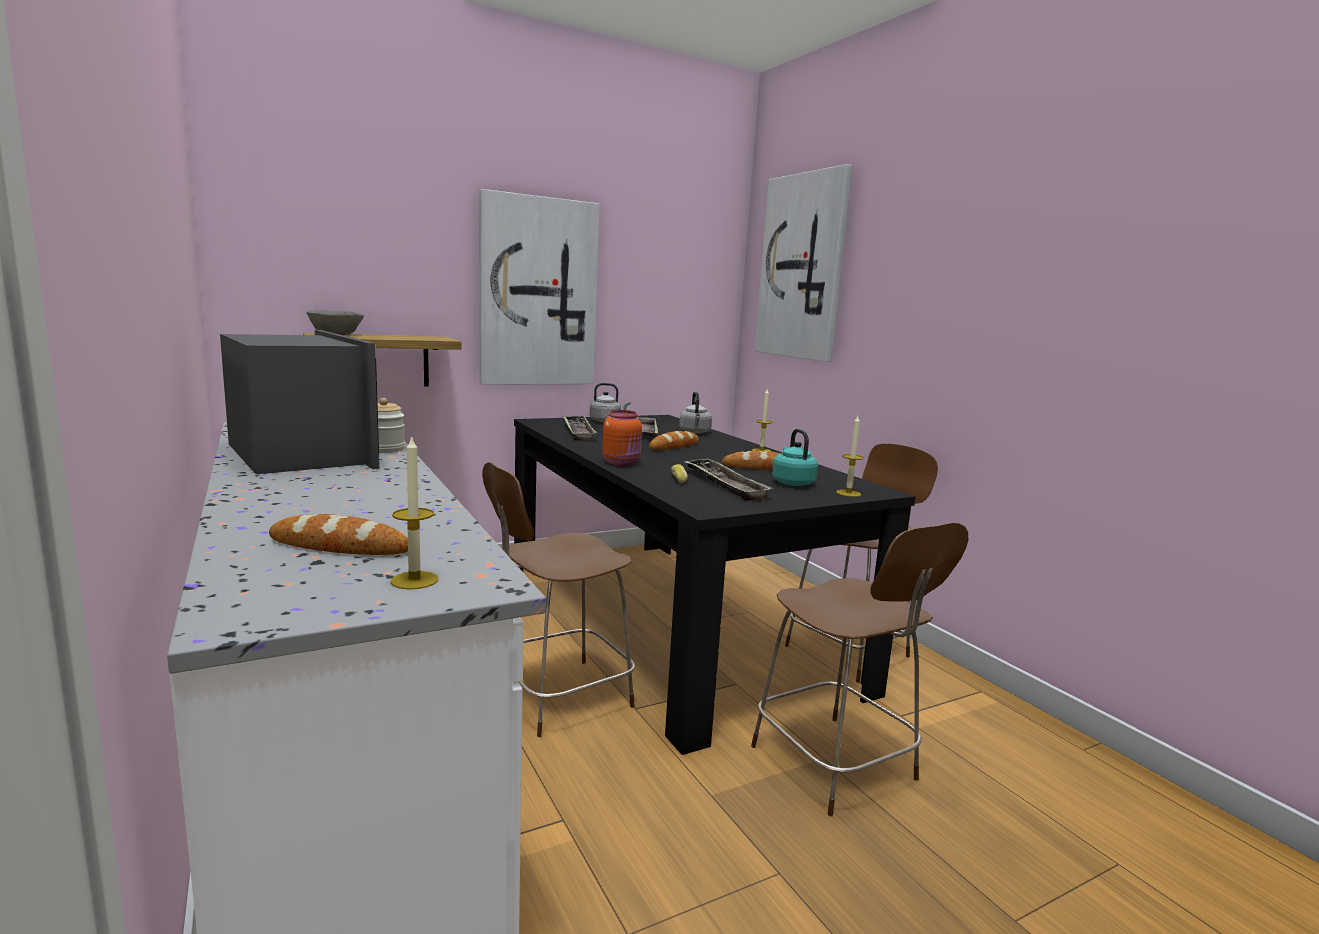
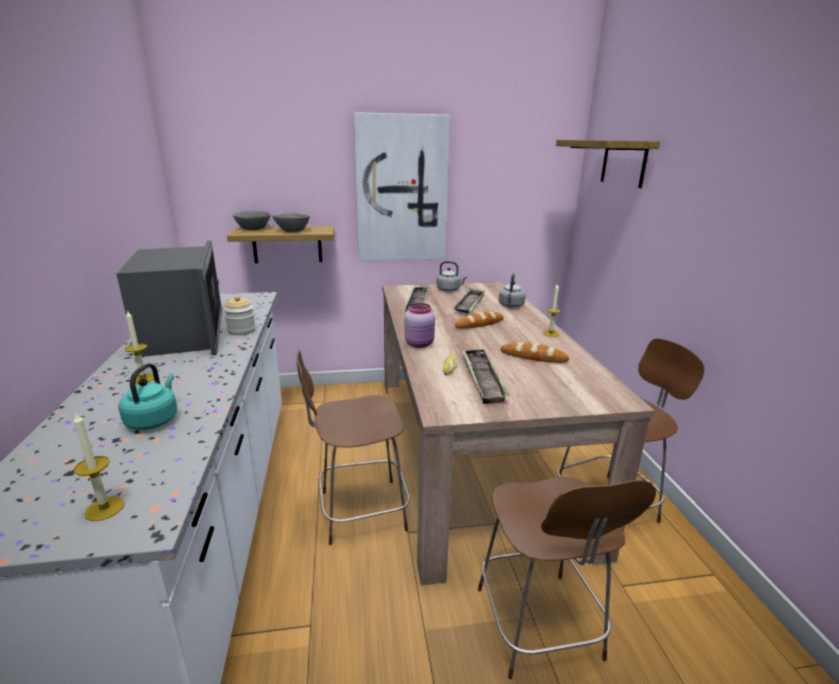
camera: 20 degrees right, 10 degrees up
(339, 546) = (101, 453): bread -> none
(399, 337) = (293, 231): none -> grey bowl
(622, 463) = (420, 344): orange jar -> pink jar
(668, 620) = (471, 452): black dining table -> beige dining table
(792, 482) = (545, 380): turquoise kettle -> turquoise kettle (154, 420)
(802, 267) = (623, 163): picture -> shelf
(848, 493) = (588, 401): candle -> candle (143, 379)

